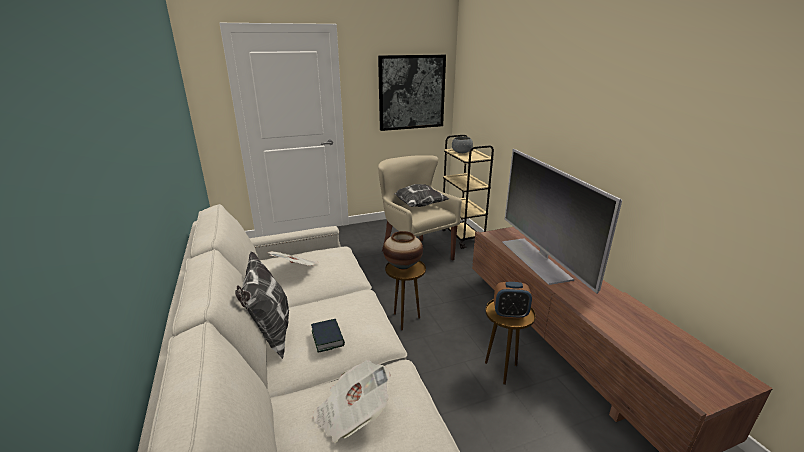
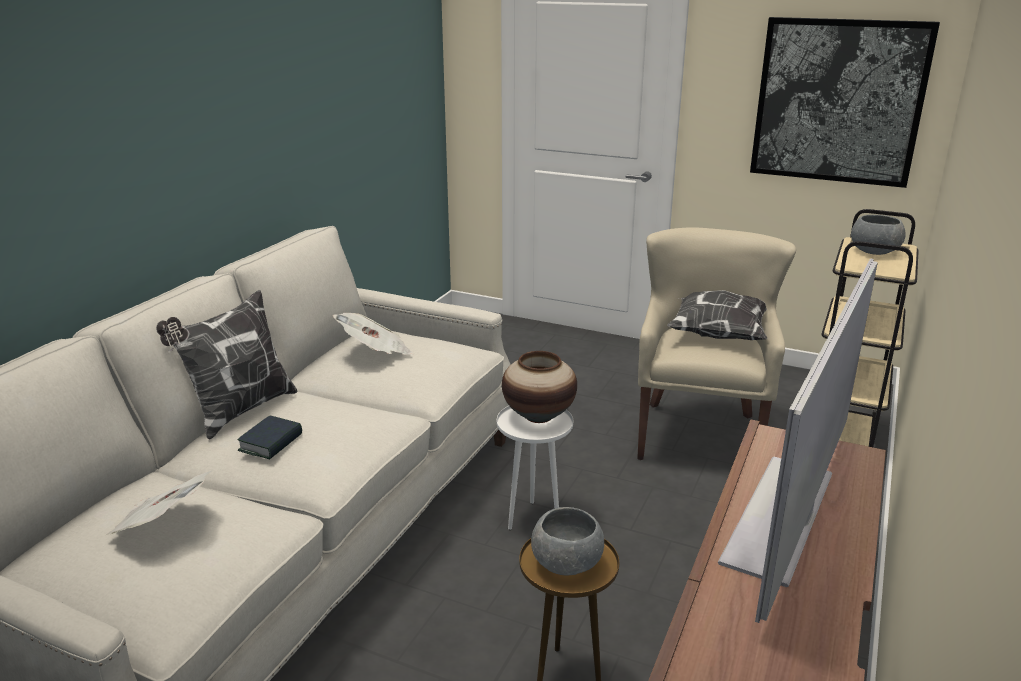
camera: 45 degrees right, 0 degrees up
(405, 320) = (533, 519): brown side table -> white side table
(510, 314) = (567, 563): alarm clock -> grey bowl

